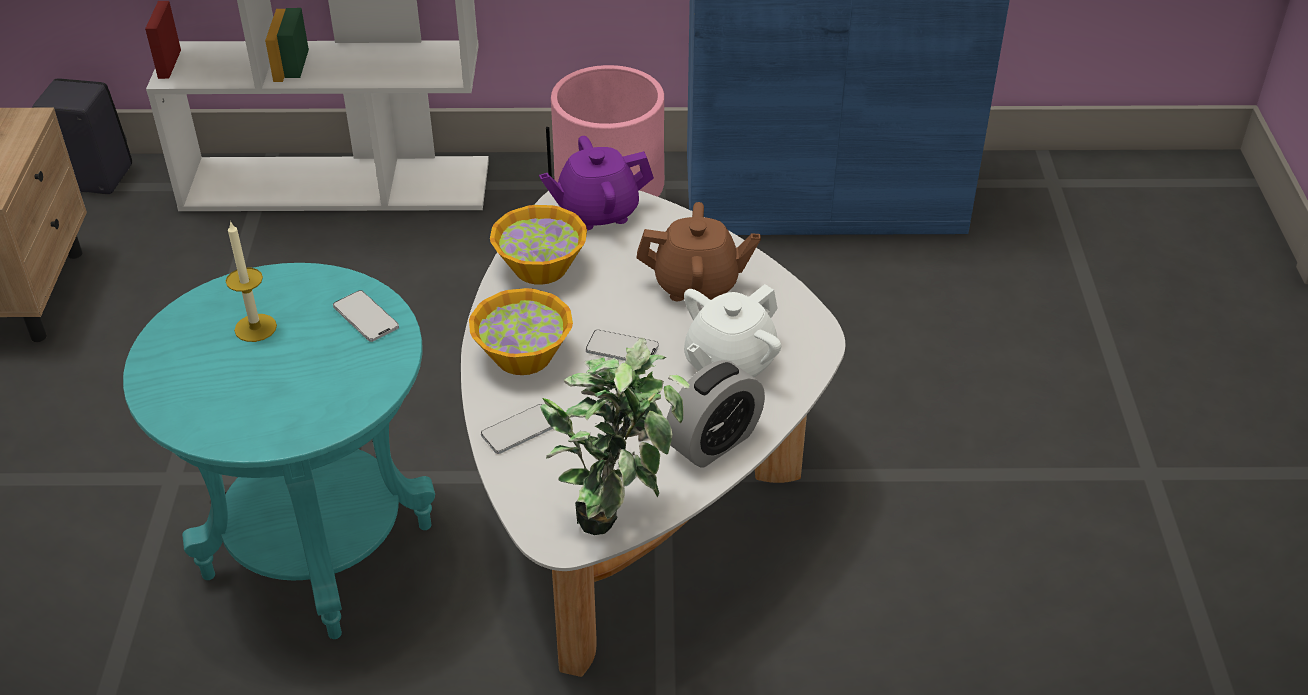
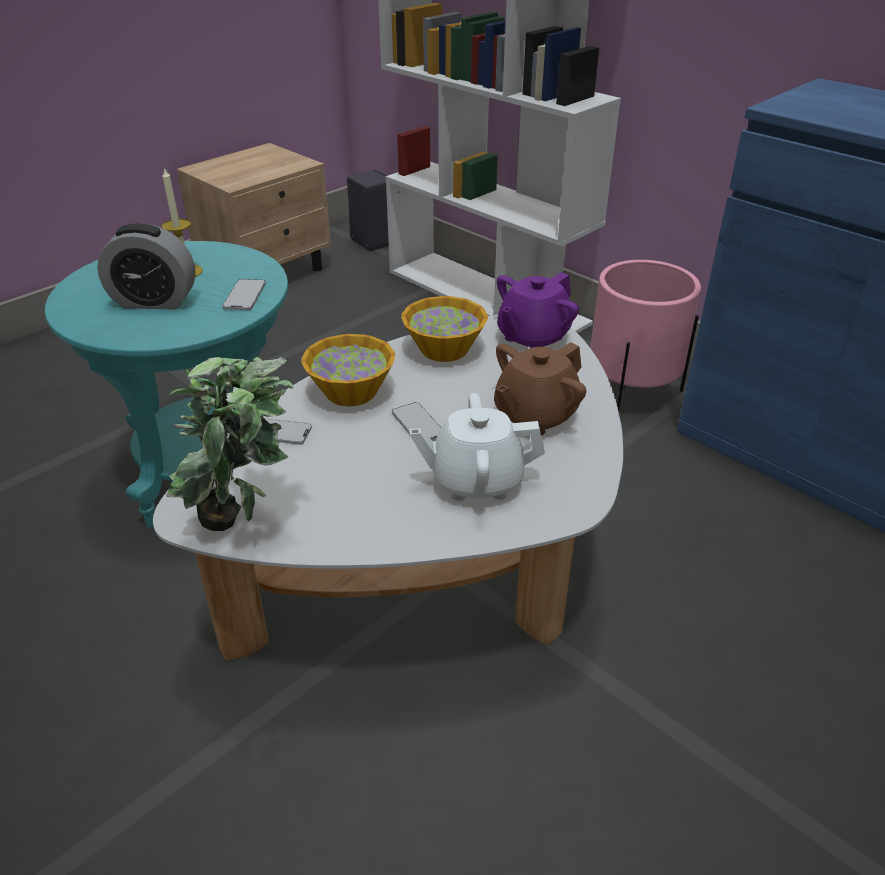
camera: 45 degrees right, 5 degrees down
(597, 212) = (532, 337): purple teapot -> purple teapot turned 75 degrees counterclockwise
(697, 284) = (535, 416): brown teapot -> brown teapot turned 90 degrees clockwise
(714, 442) = (382, 525): alarm clock -> alarm clock (154, 301)

